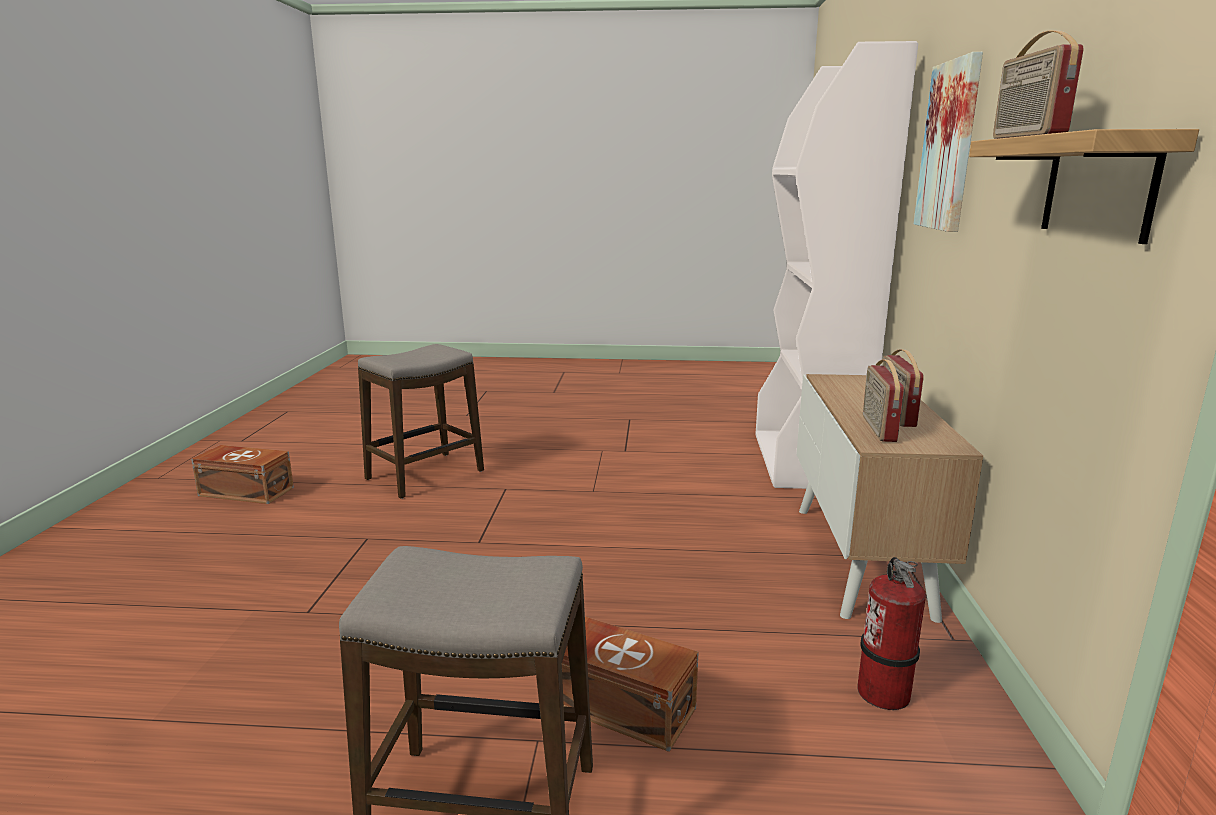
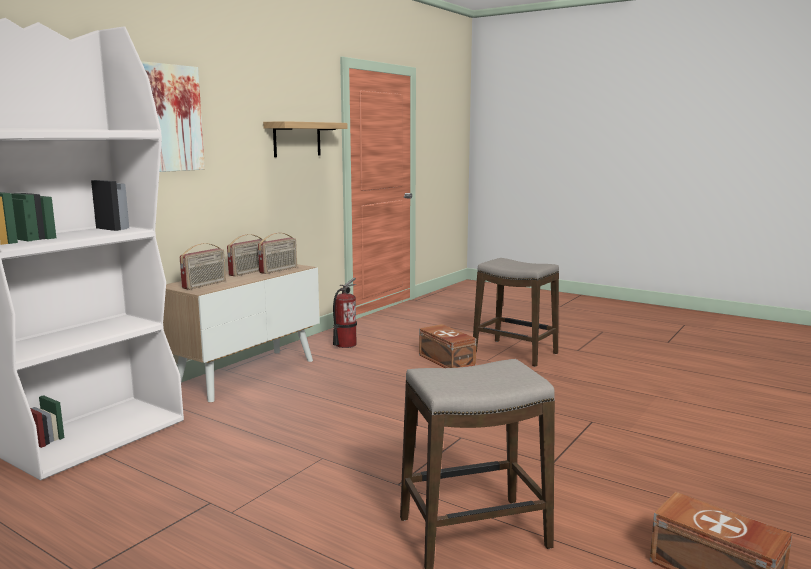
camera: 150 degrees left, 5 degrees down
(1026, 137) = (300, 121): radio -> radio (205, 285)

